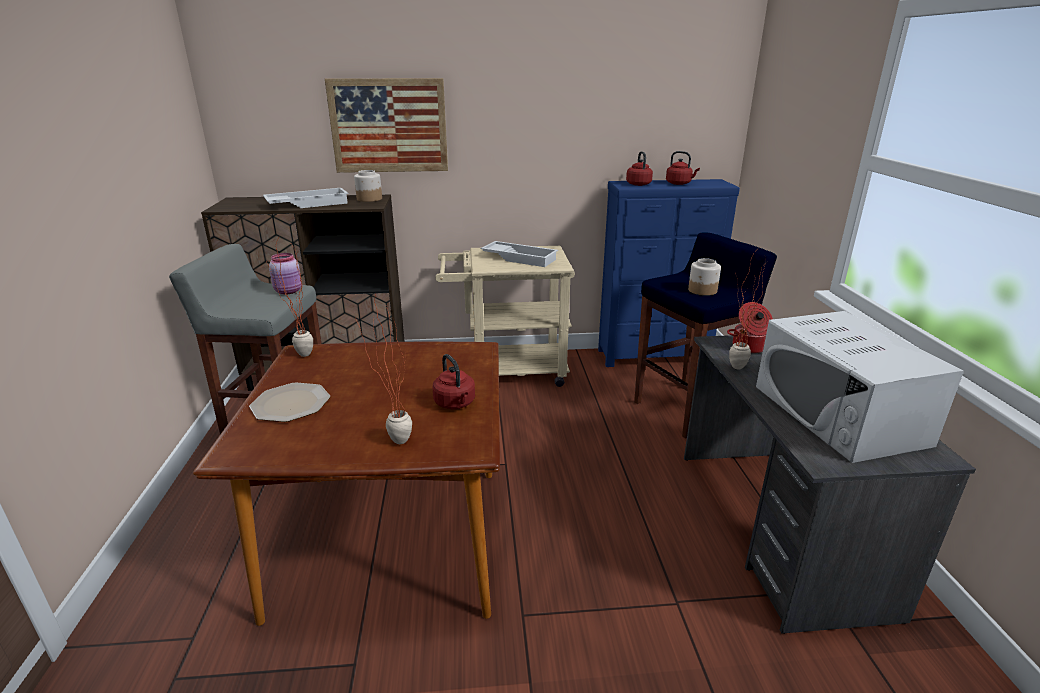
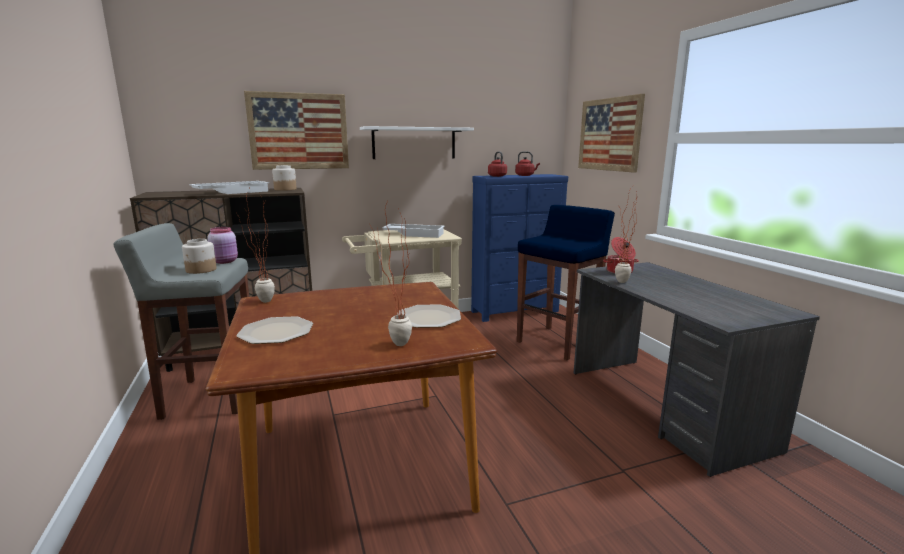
camera: 15 degrees left, 10 degrees down
(455, 404) = (429, 318): red kettle -> plate
(532, 138) = (414, 143): none -> white shelf
(702, 290) = (566, 242): jar -> jar (201, 270)
(796, 137) = (609, 134): none -> picture
(838, 414) = (711, 299): white microwave -> none

